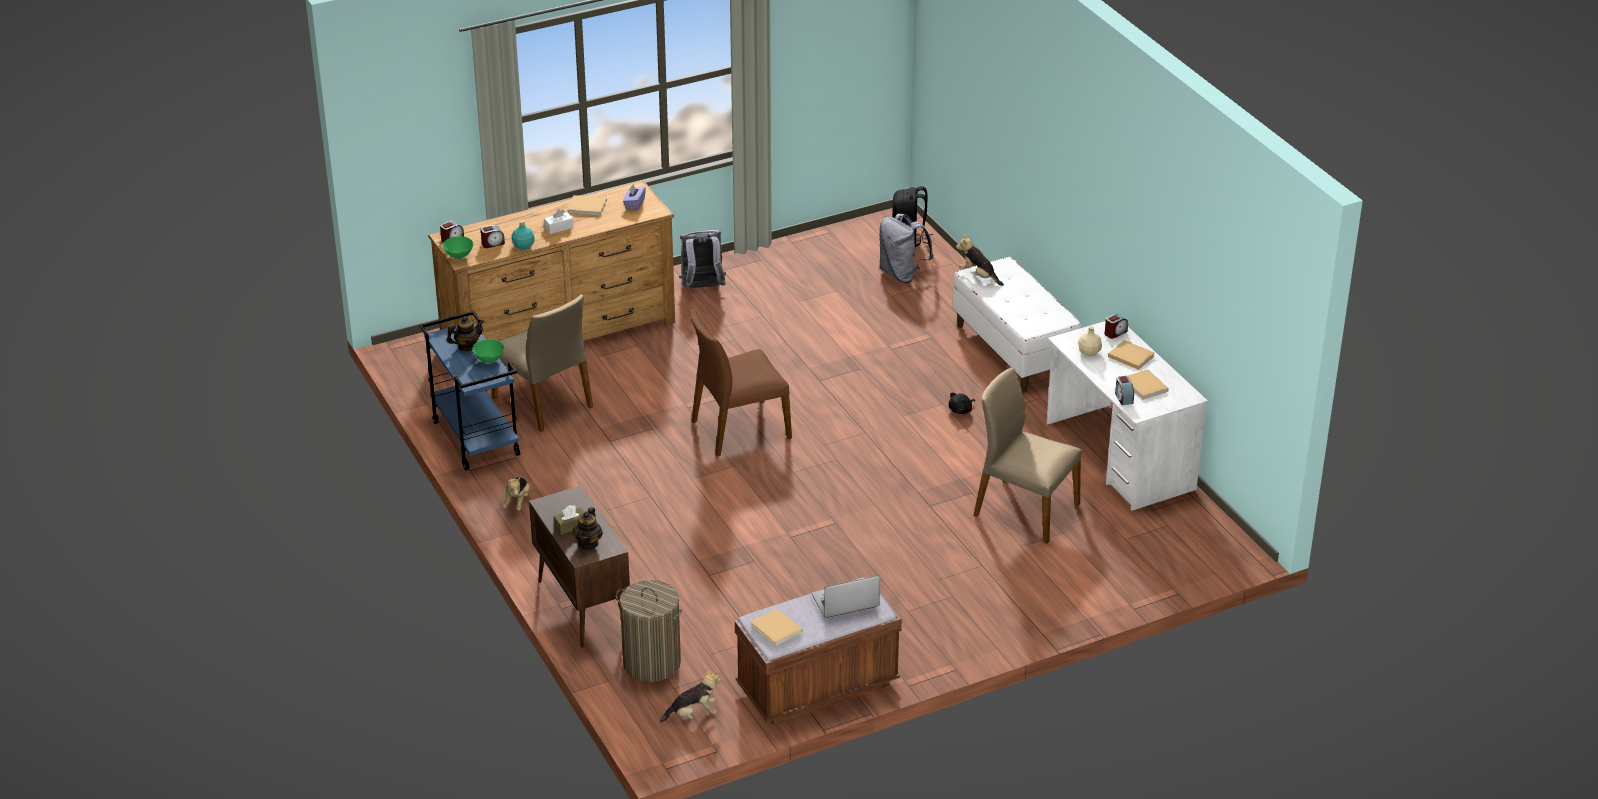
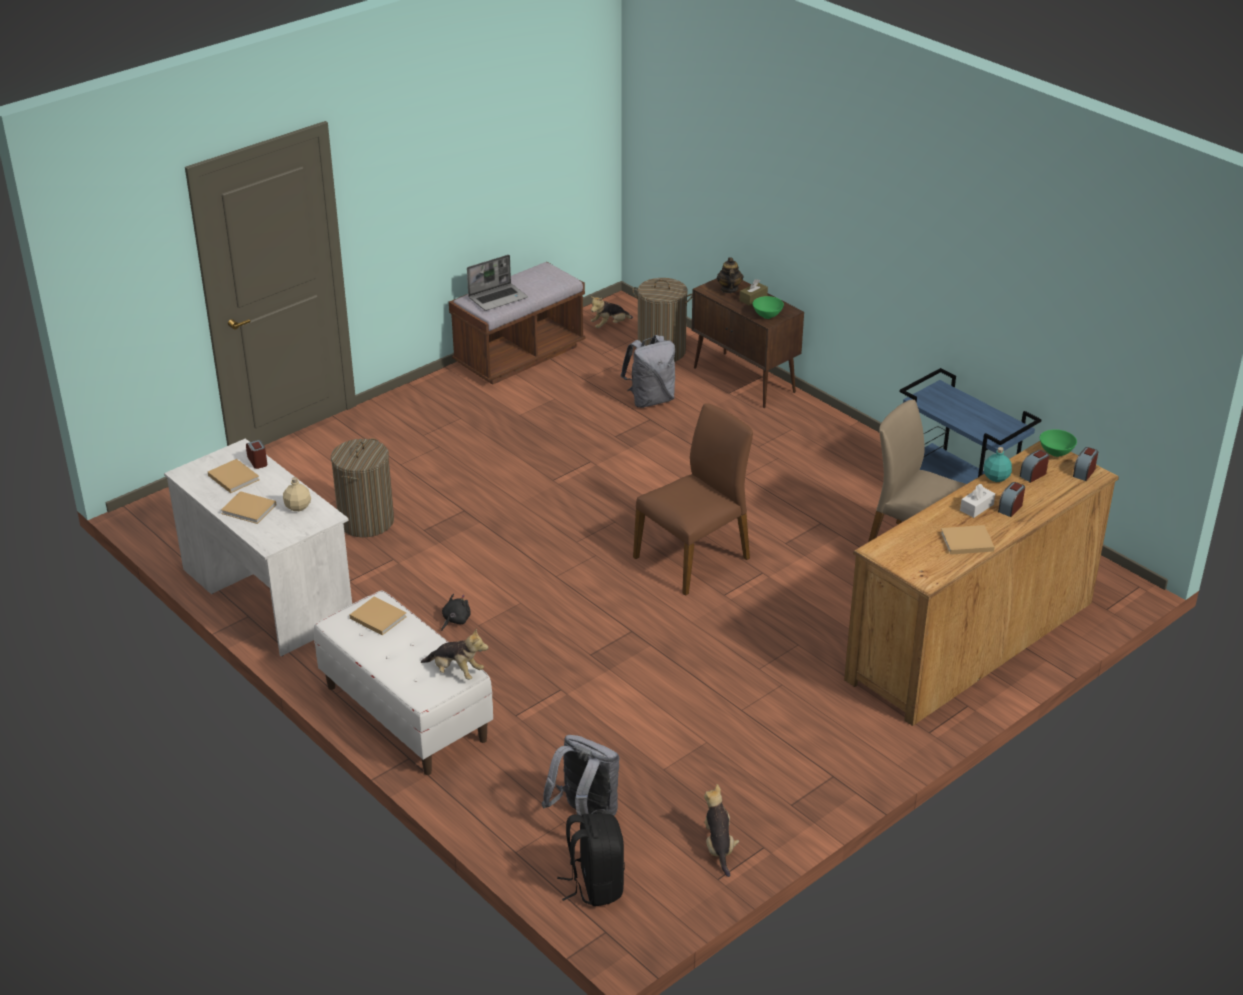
camera: 165 degrees right, 0 degrees up
(467, 346) = (978, 422): teapot -> none
(489, 360) = (943, 412): green bowl -> green bowl (767, 316)
(517, 502) = (865, 452): plush toy -> plush toy (718, 847)
(634, 204) = (911, 555): purple tissue box -> none
(702, 288) = (842, 739): grey backpack -> grey backpack (650, 400)
(777, 630) = (545, 274): beige book -> beige book (377, 617)
(1024, 509) = (366, 521): beige chair -> laundry basket
(1115, 333) = (267, 535): alarm clock -> alarm clock (1010, 508)

